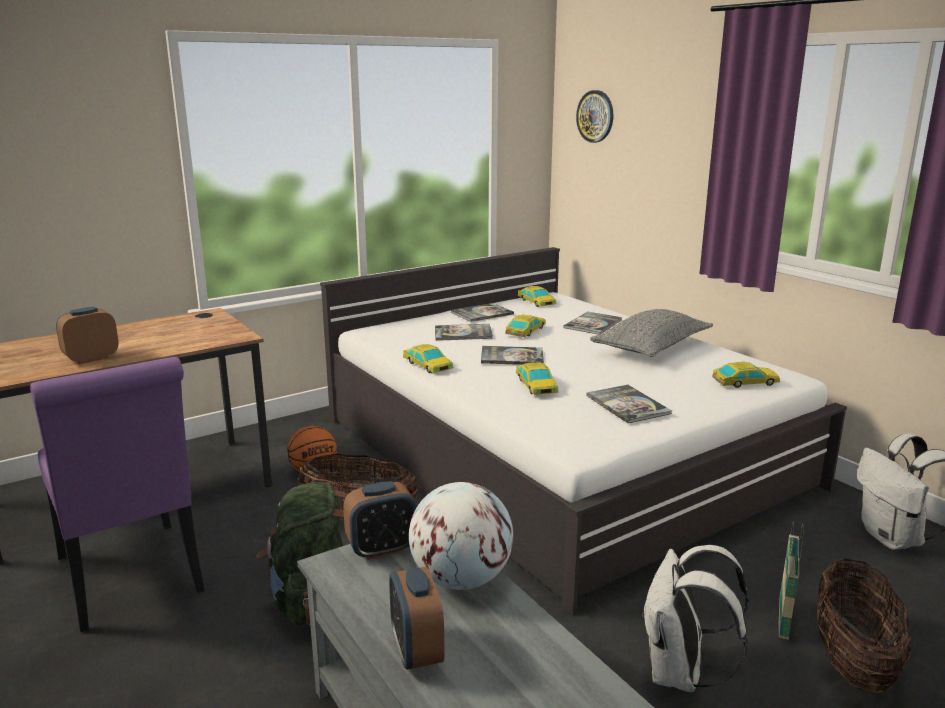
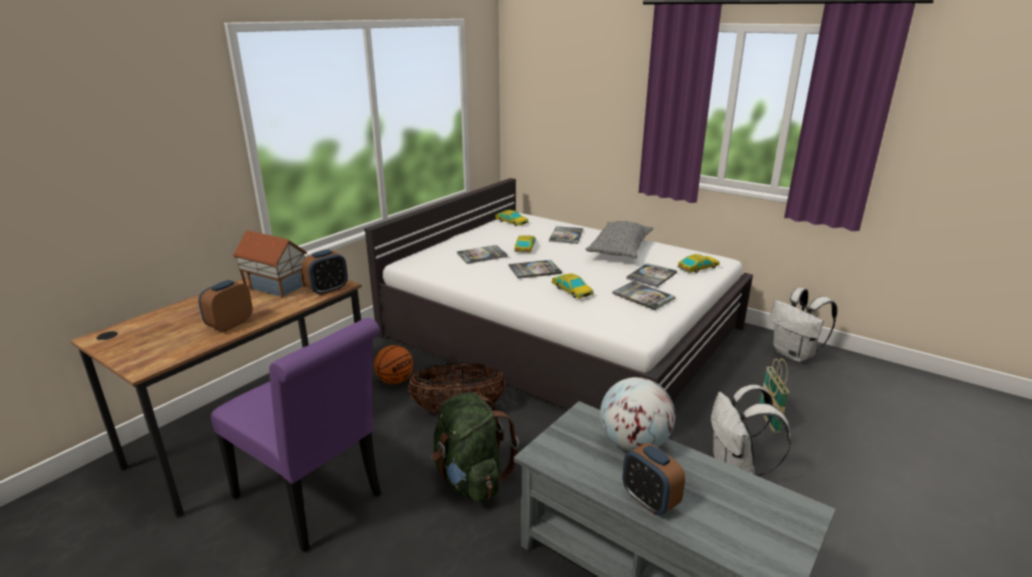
camera: 20 degrees left, 5 degrees up
(176, 329) = (276, 286): none -> toy house
(382, 549) = (564, 434): alarm clock -> alarm clock (328, 290)
(427, 365) = (480, 285): toy car -> none
(482, 313) = (481, 236): book -> book (651, 276)
(595, 116) = (539, 77): wall clock -> none
(852, 662) = (819, 437): basket -> none

